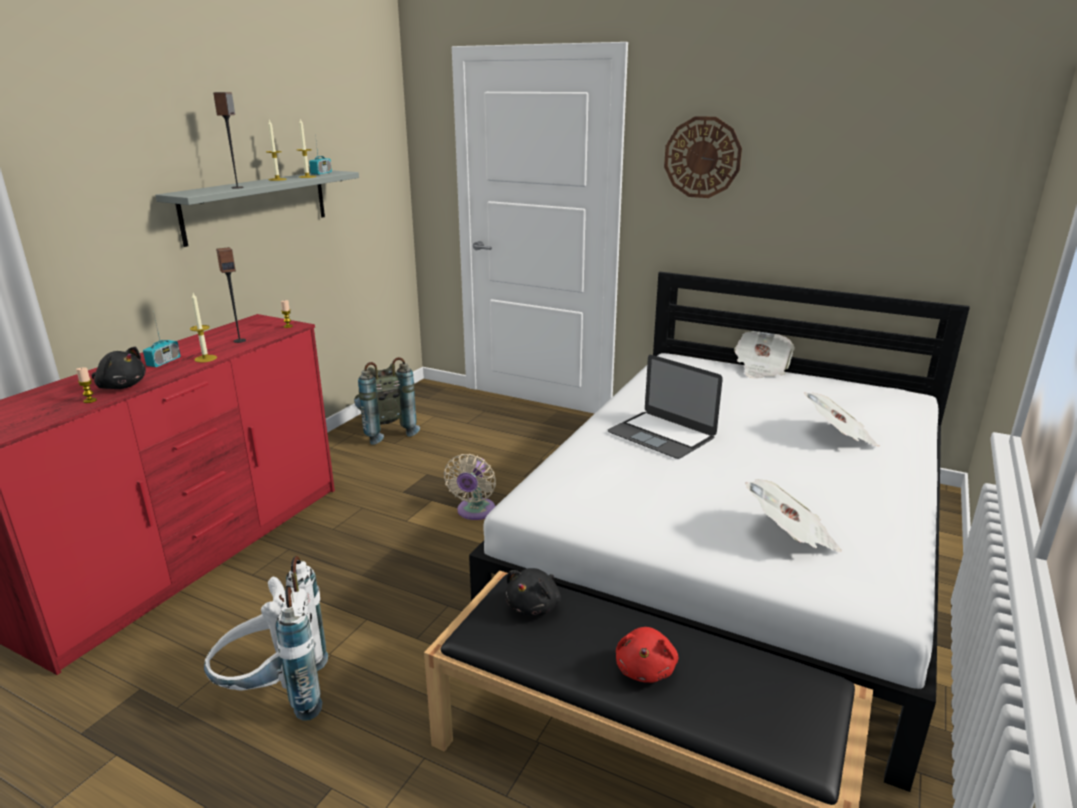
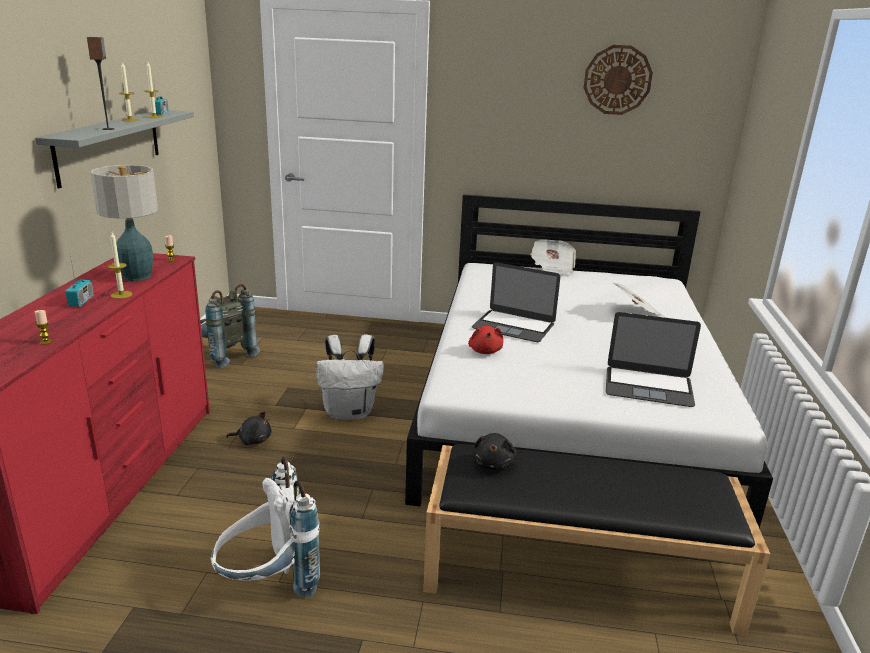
camera: 20 degrees left, 0 degrees up
(121, 386) = (63, 326): black plush toy -> black plush toy (253, 440)
(239, 340) = (137, 276): speaker -> table lamp
(475, 512) = (350, 412): beige fan -> white backpack
(645, 668) = (598, 490): red plush toy -> red plush toy (485, 351)
(702, 157) = (496, 99): wall clock -> wall clock (617, 80)
(790, 537) = (648, 386): newspaper -> laptop

